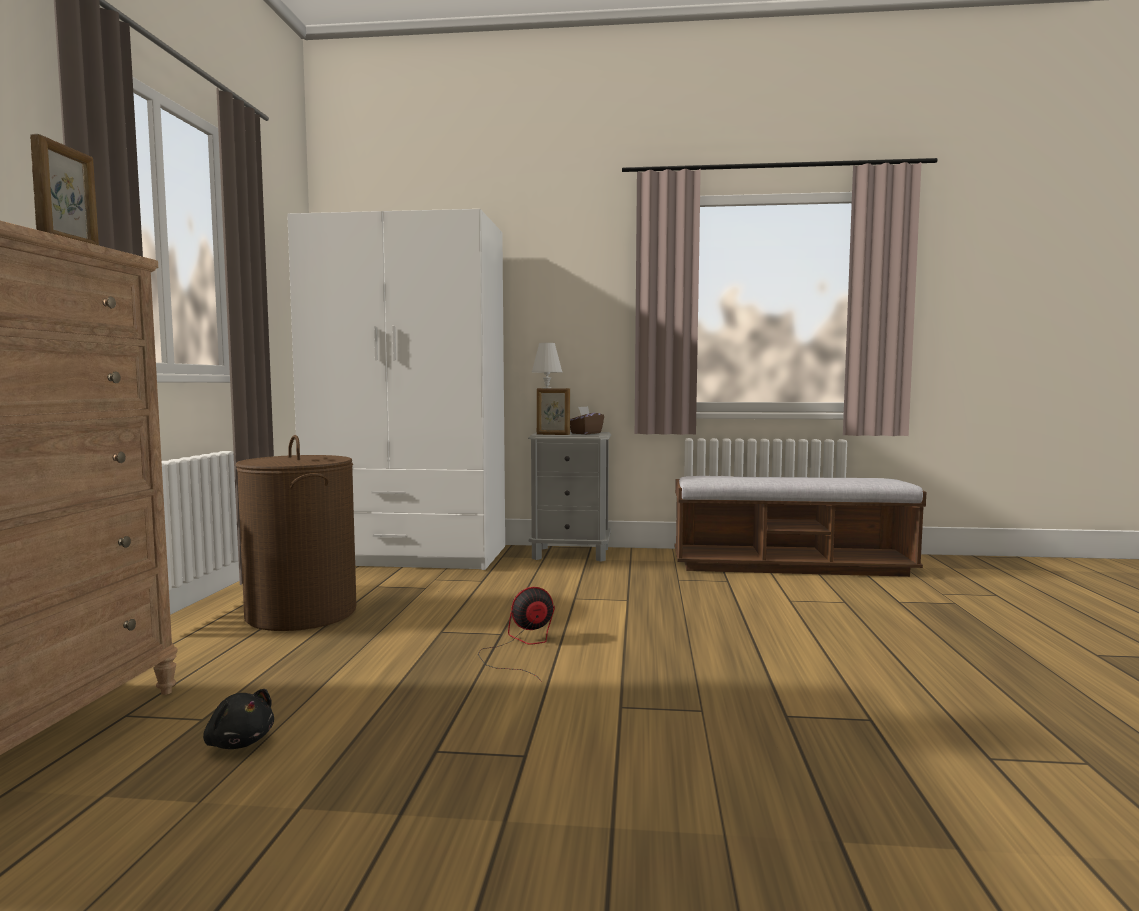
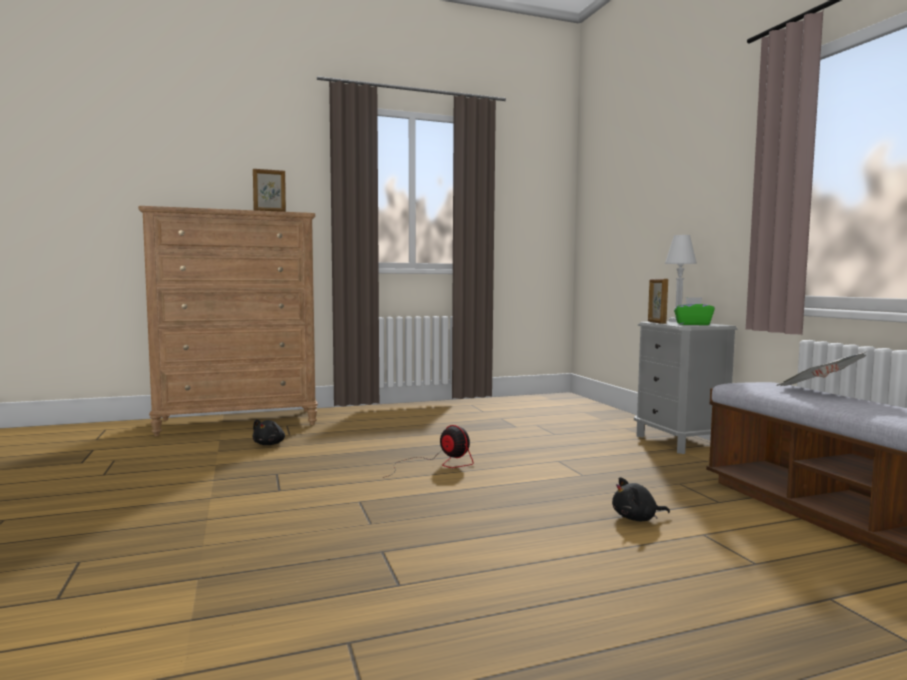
camera: 65 degrees right, 0 degrees up
(301, 613) = (432, 417): brown laundry basket -> none
(409, 555) = (576, 411): white wardrobe -> none
(585, 433) = (693, 324): brown tissue box -> green tissue box
(746, 476) = (818, 391): none -> newspaper
(749, 609) = (637, 518): none -> black plush toy

